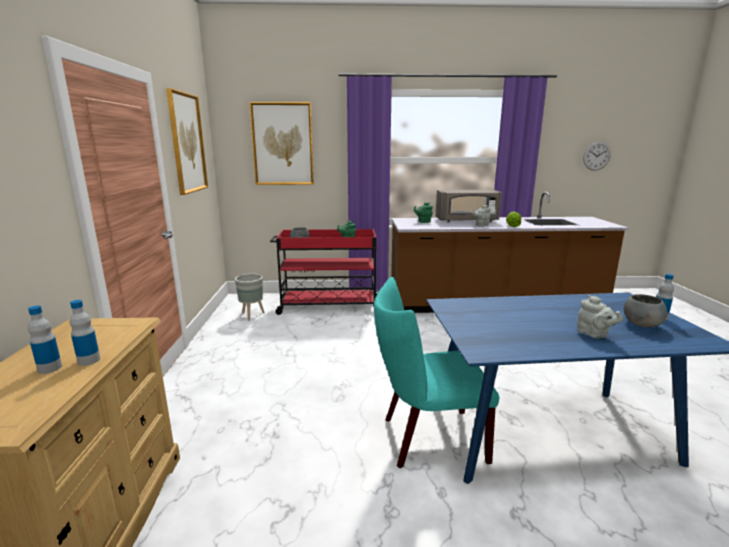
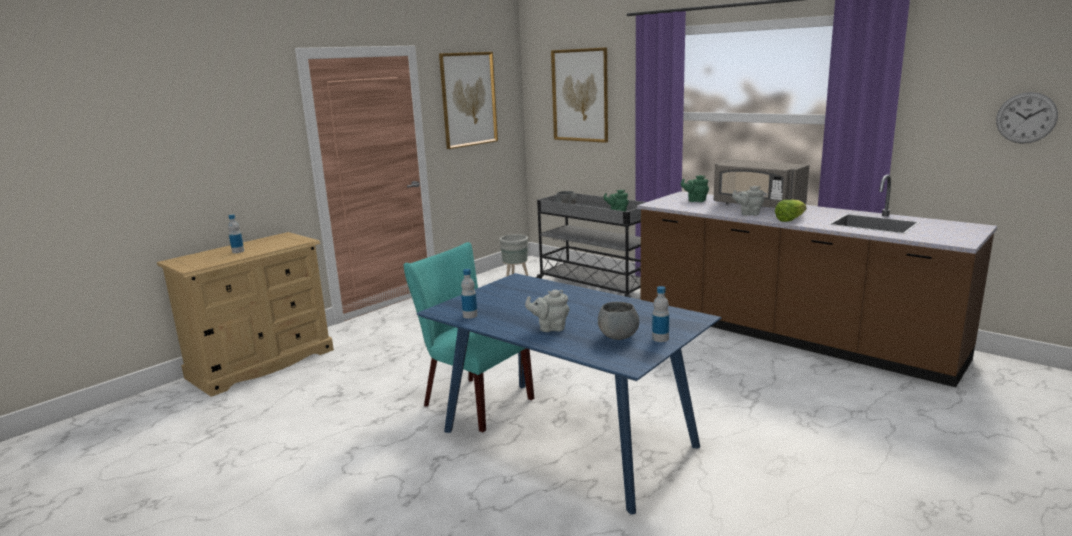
camera: 45 degrees right, 0 degrees up
(89, 360) = (254, 252): bottle -> bottle (470, 315)
(327, 306) = (594, 287): red cart -> grey cart
(594, 334) = (550, 328): grey teapot -> grey teapot turned 75 degrees clockwise

